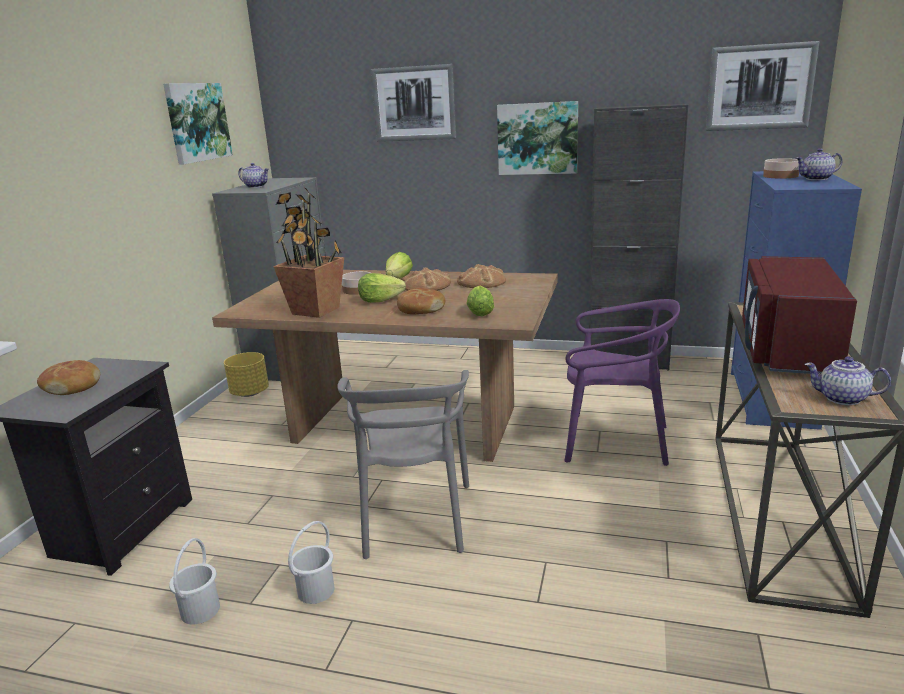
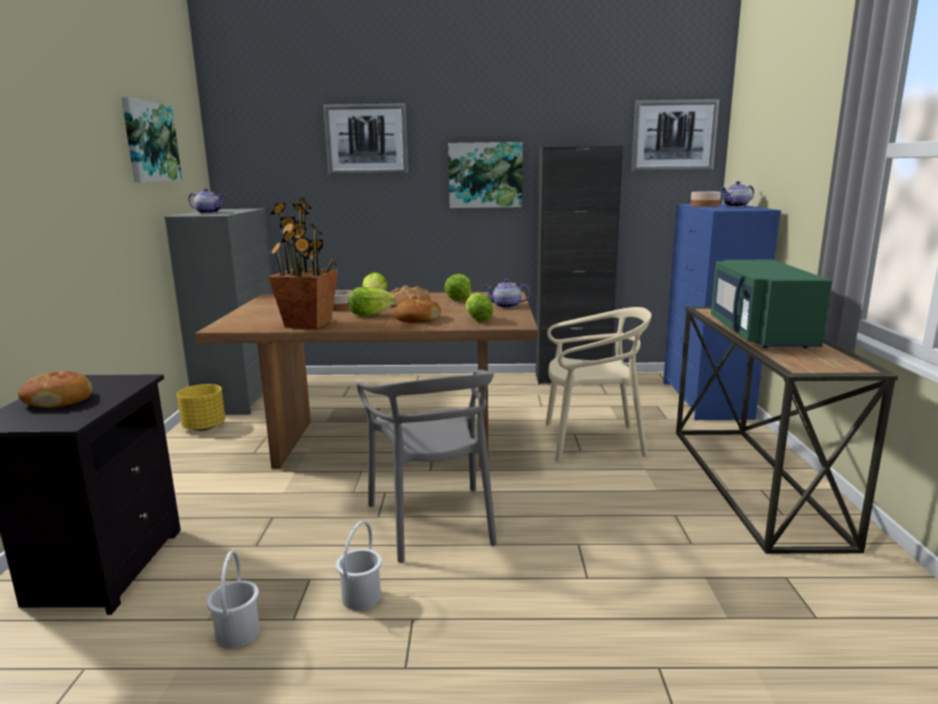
camera: 15 degrees left, 5 degrees down
(481, 282) = (459, 299): bread -> lettuce
(615, 441) = (592, 441): purple chair -> beige chair
(785, 349) = (759, 334): red microwave -> green microwave
(842, 399) = (830, 362): teapot -> teapot (506, 306)

